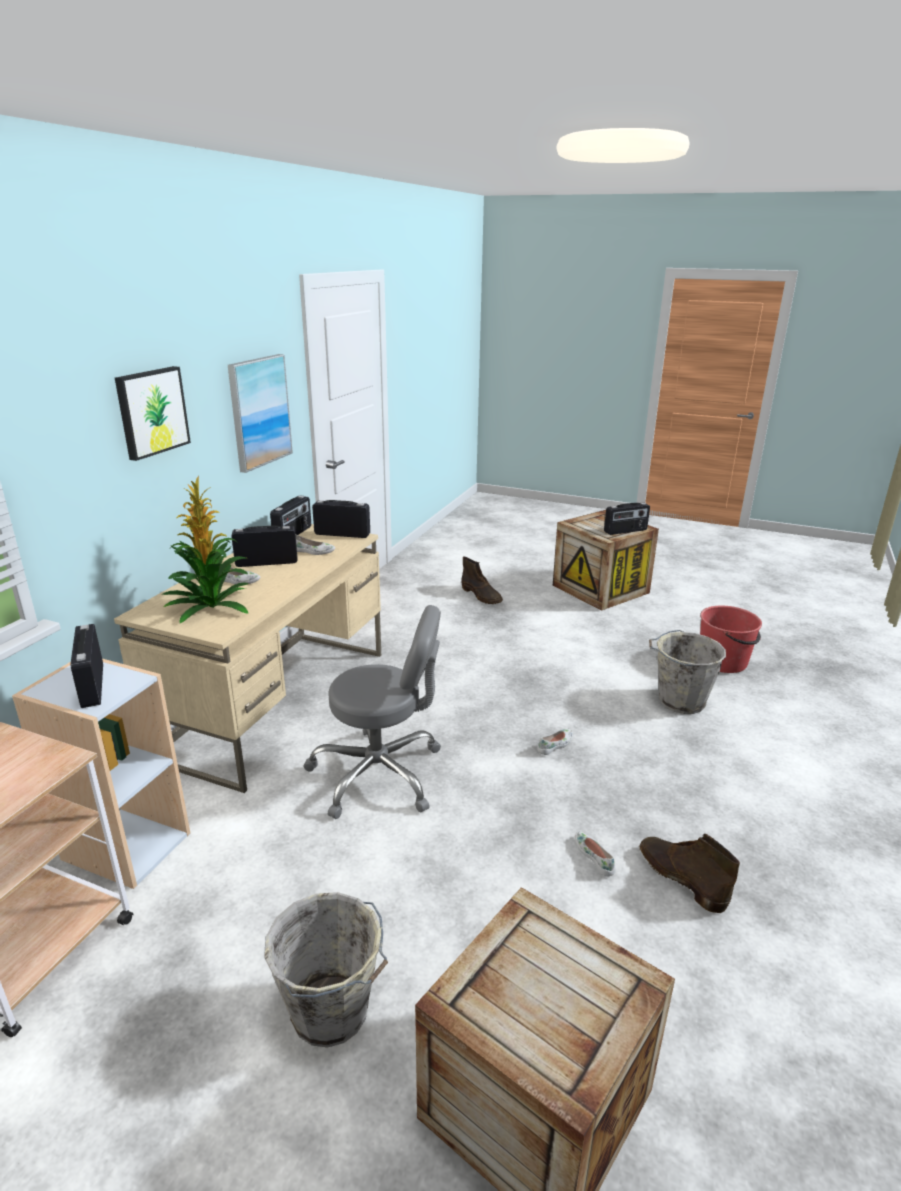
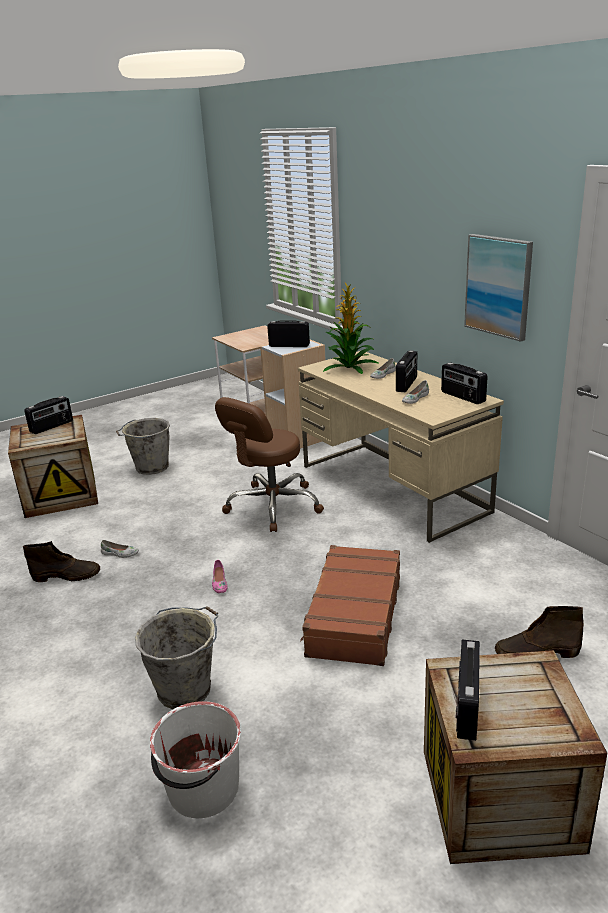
camera: 125 degrees right, 0 degrees up
(151, 412) = (409, 246): picture -> none
(342, 534) = (446, 413): radio -> radio (52, 427)
(384, 775) = (271, 508): grey office chair -> brown office chair
(518, 661) = (354, 616): none -> brown suitcase
(556, 745) = (219, 583): white shoe -> pink shoe
(723, 661) = (202, 789): red bucket -> white bucket

